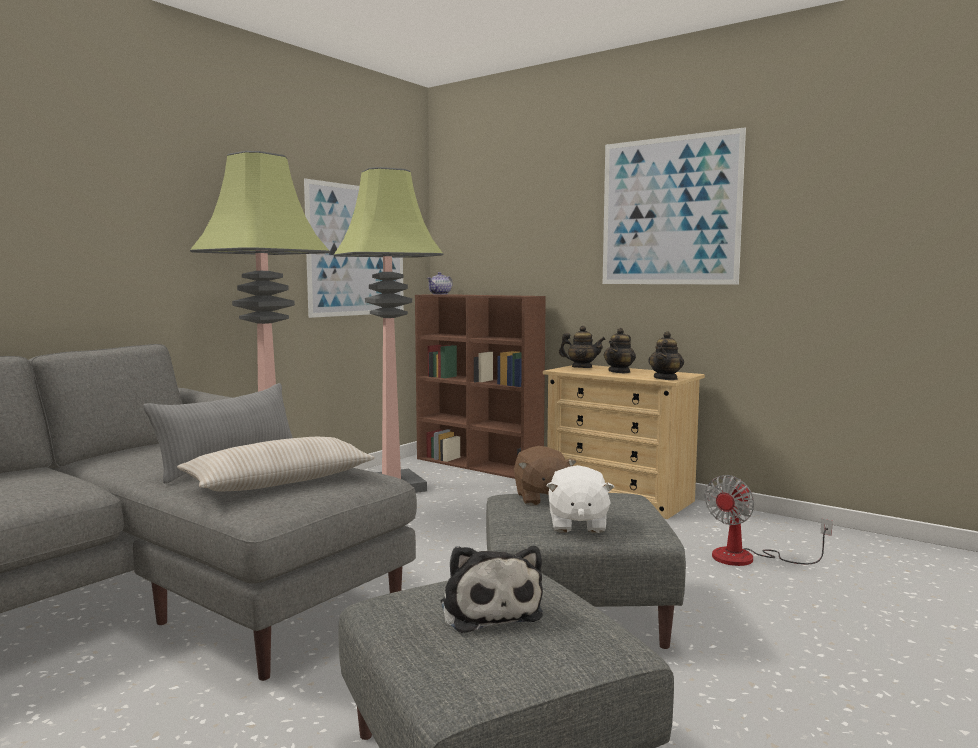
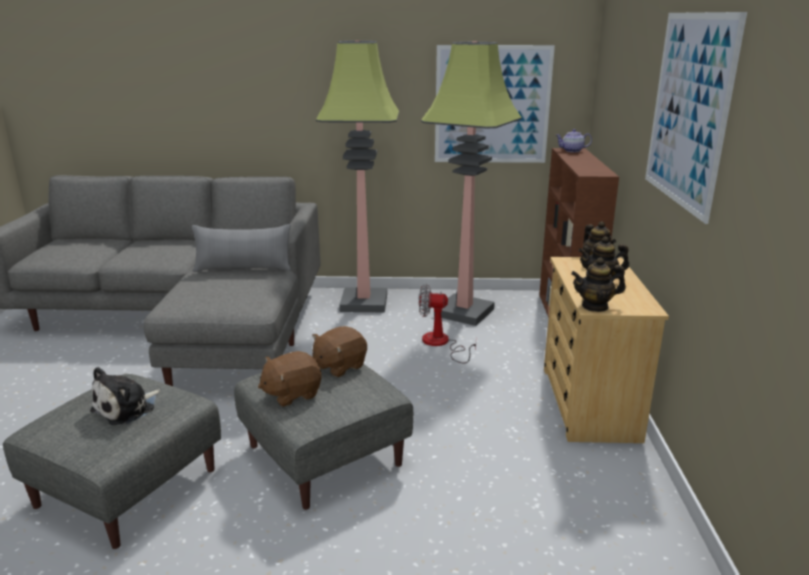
camera: 55 degrees right, 15 degrees up
(279, 482) = (219, 291): beige pillow -> none
(577, 524) = (291, 394): white plush toy -> brown plush toy
(748, 558) = (525, 509): fan -> fan (441, 344)

